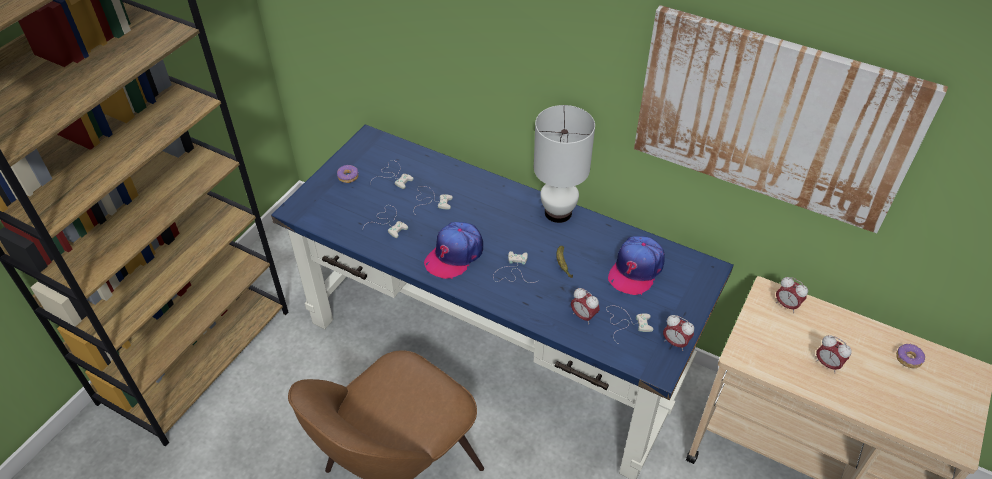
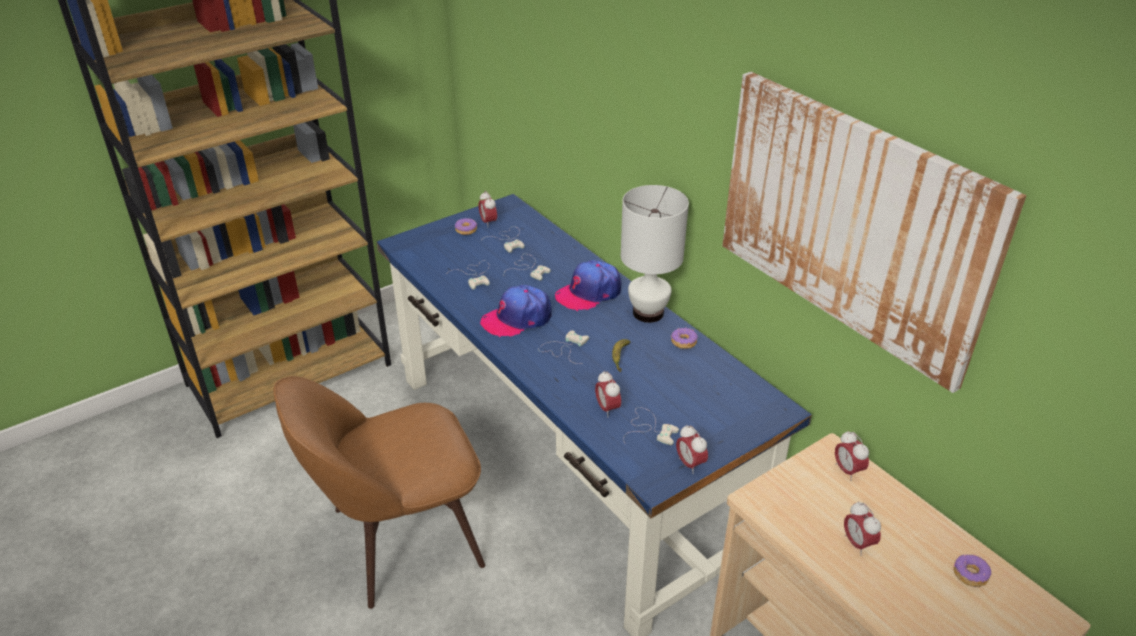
camera: 25 degrees right, 10 degrees down
(363, 162) = (488, 223): none -> alarm clock
(602, 231) = (683, 342): none -> donut
(635, 270) = (694, 385): cap -> cap (589, 293)

